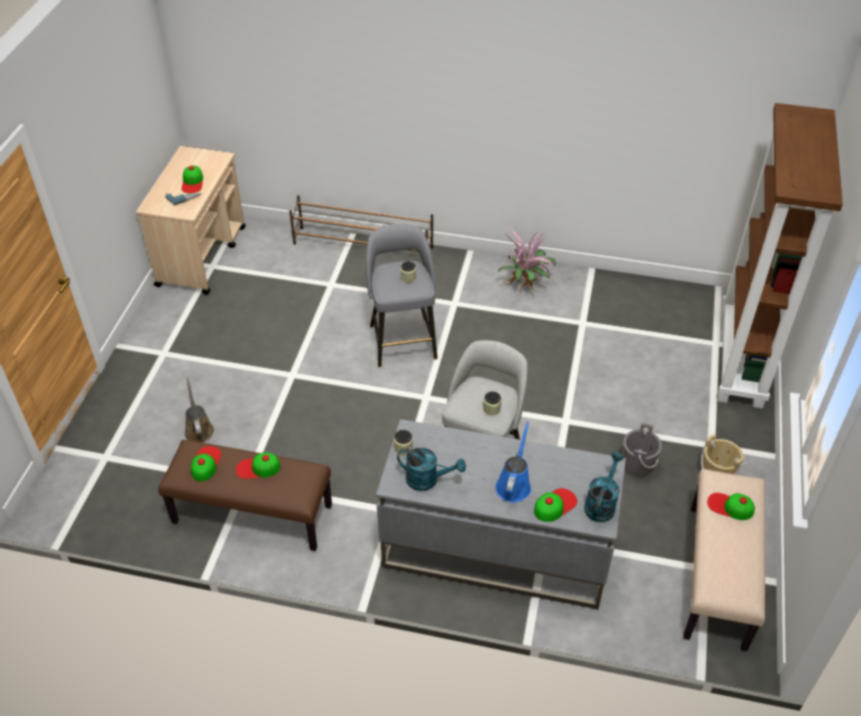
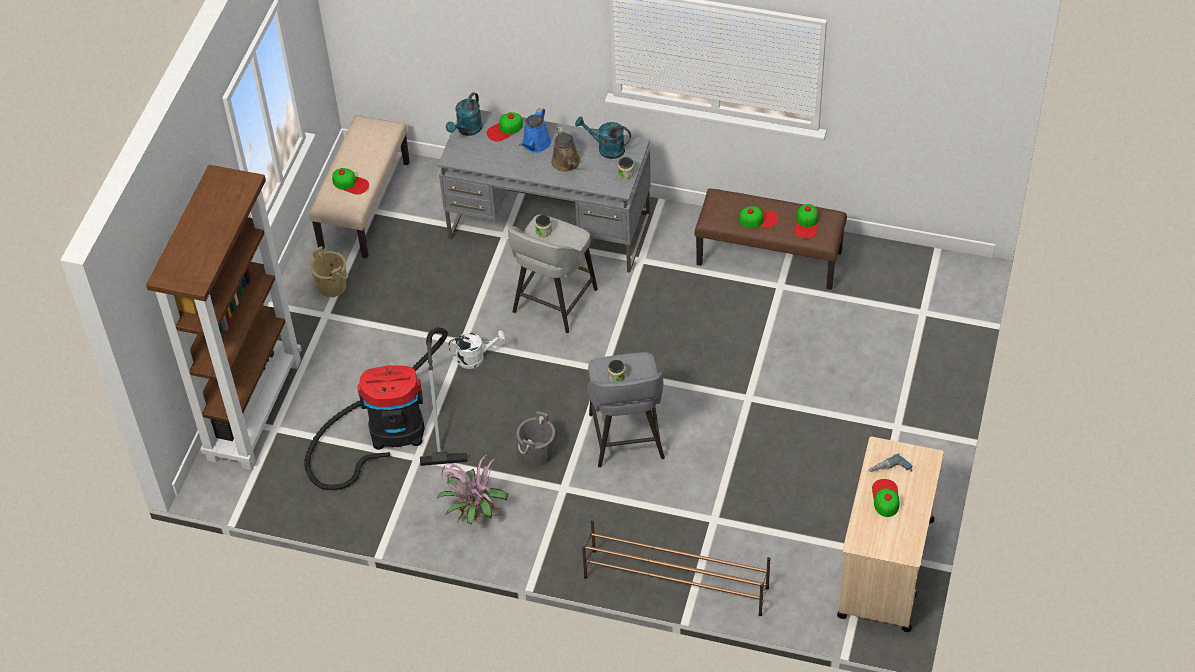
camera: 175 degrees left, 5 degrees up
(198, 429) = (837, 338): brown watering can -> brown watering can (567, 163)
(549, 406) = (476, 358): none -> white watering can
(612, 341) = (390, 433): none -> vacuum cleaner
(637, 465) = (404, 297): grey bucket -> grey bucket (537, 453)

